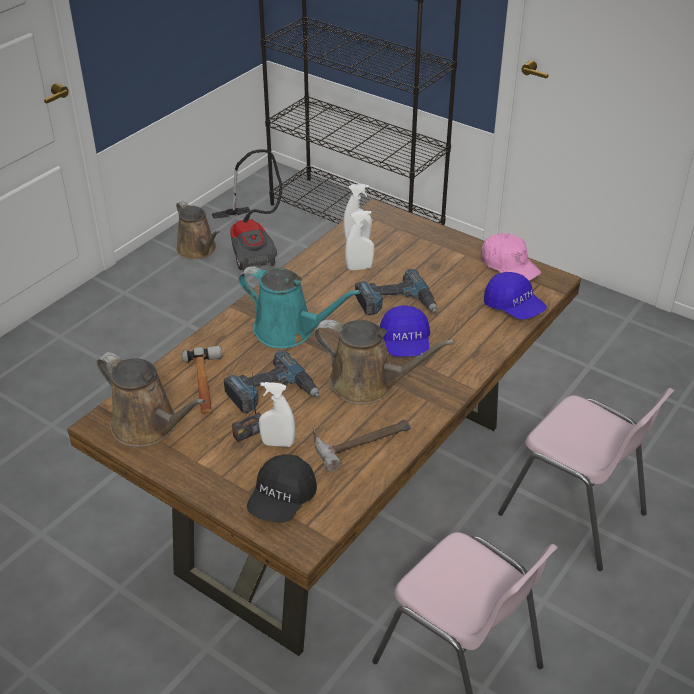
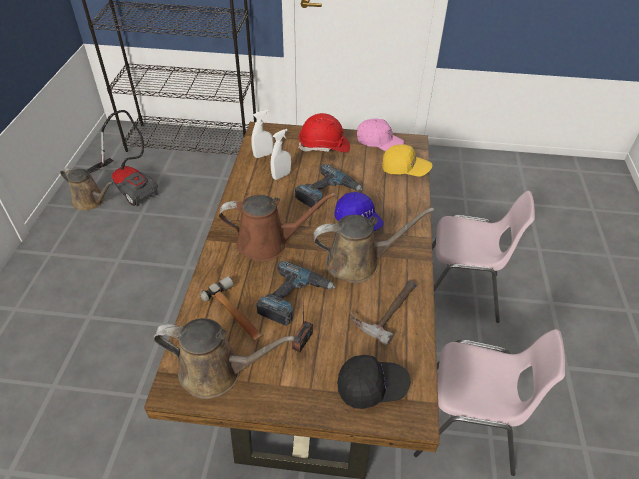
camera: 30 degrees left, 5 degrees up
(278, 443) = (331, 339): white spray bottle -> none
(281, 500) = (371, 387): black cap -> black cap turned 90 degrees counterclockwise
(289, 331) = (268, 243): turquoise watering can -> brown watering can
(436, 251) = (324, 146): none -> red hard hat
(513, 307) = (405, 169): blue cap -> yellow cap

